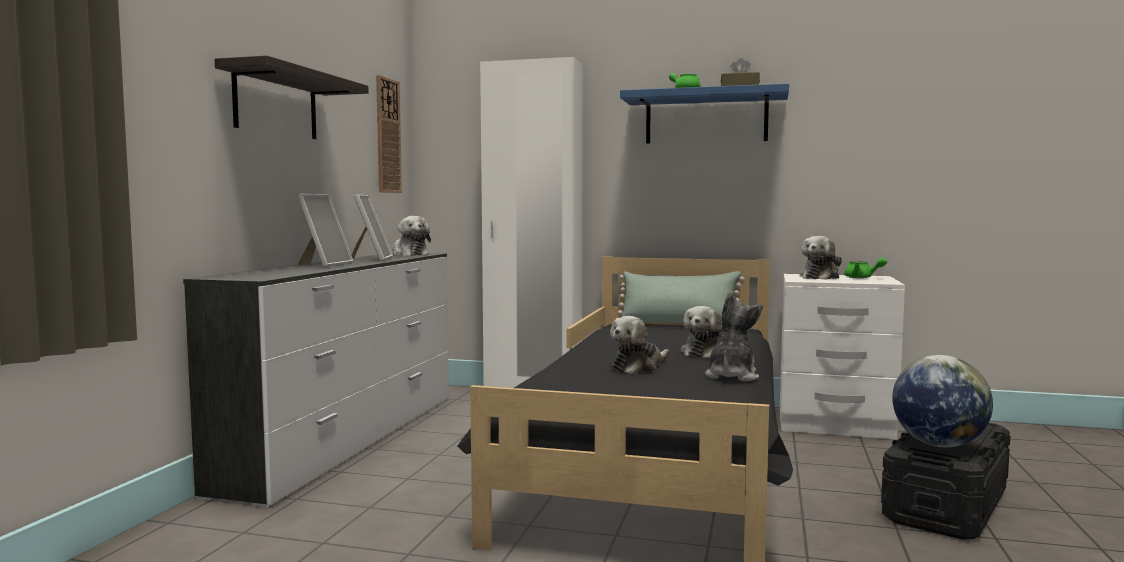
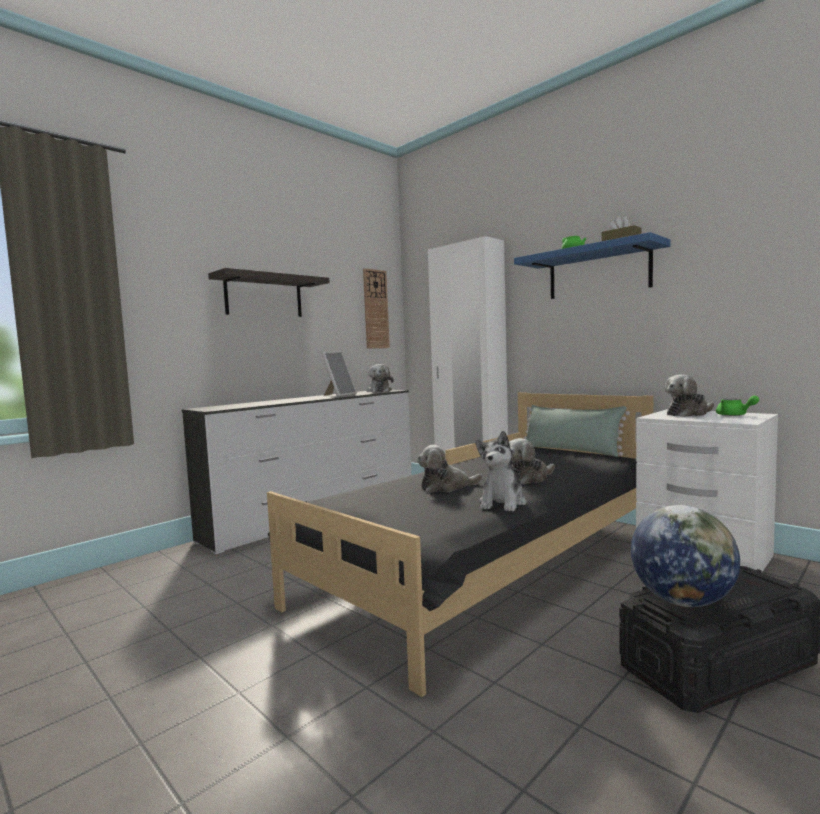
camera: 30 degrees right, 0 degrees up
(324, 264) = (294, 399): picture frame -> none
(731, 376) = (502, 503): plush toy -> plush toy turned 150 degrees clockwise

